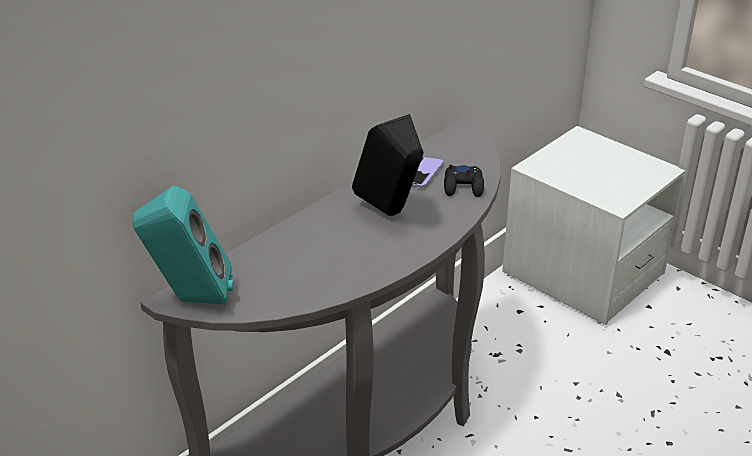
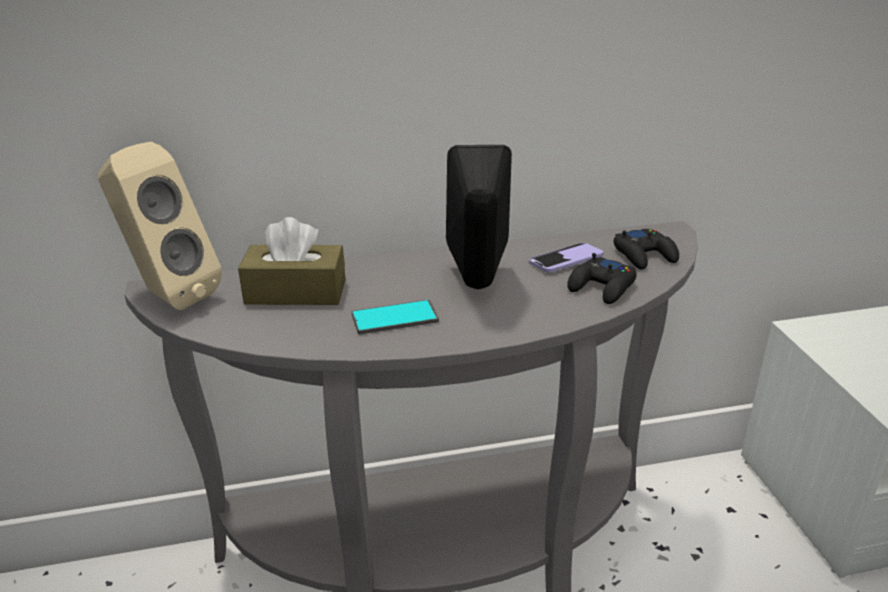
camera: 35 degrees right, 5 degrees down
(190, 300) = (168, 296): turquoise speaker -> beige speaker
(278, 262) = (295, 292): none -> brown tissue box
(366, 254) = (395, 318): none -> phone
(465, 154) = (645, 255): none -> black game controller

